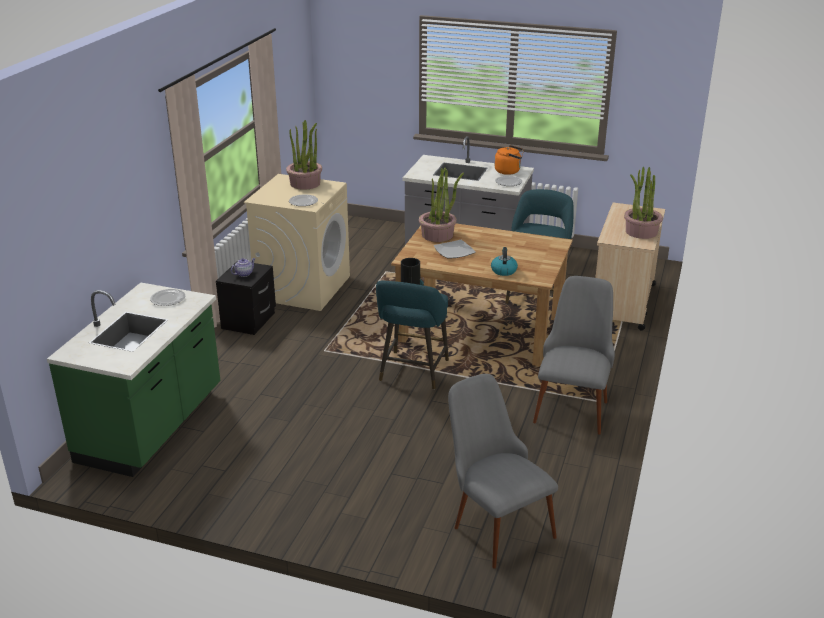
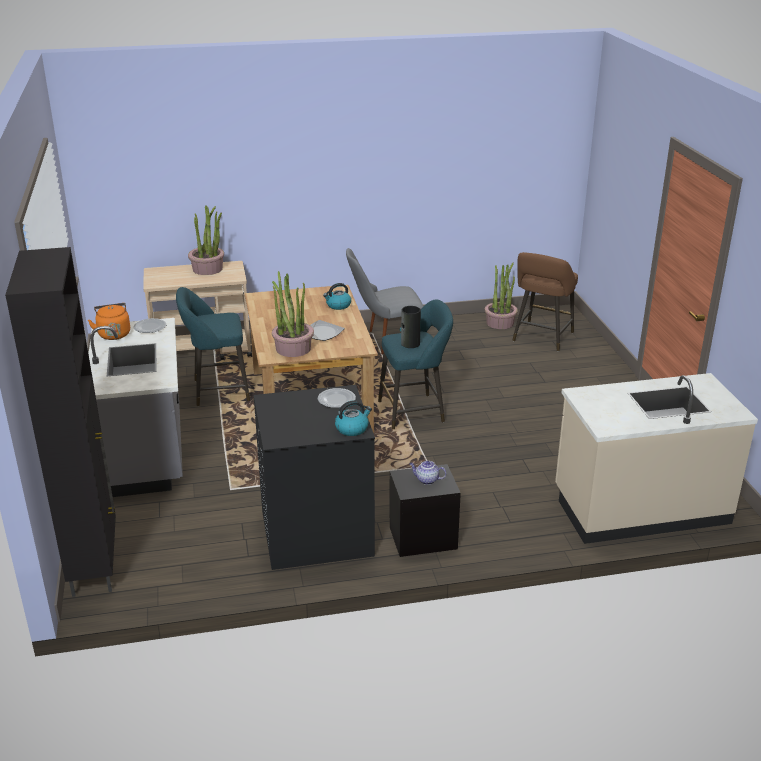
camera: 120 degrees left, 0 degrees up
(152, 426) = (640, 507): green counter -> beige counter
(167, 299) = (601, 408): plate -> none
(262, 198) = (352, 428): none -> kettle
(303, 287) = (315, 533): beige washing machine -> black washing machine
(305, 184) = (281, 417): potted plant -> potted plant (500, 323)
(358, 224) = (95, 563): none -> black cabinet
(494, 522) = (541, 338): grey chair -> brown stool

